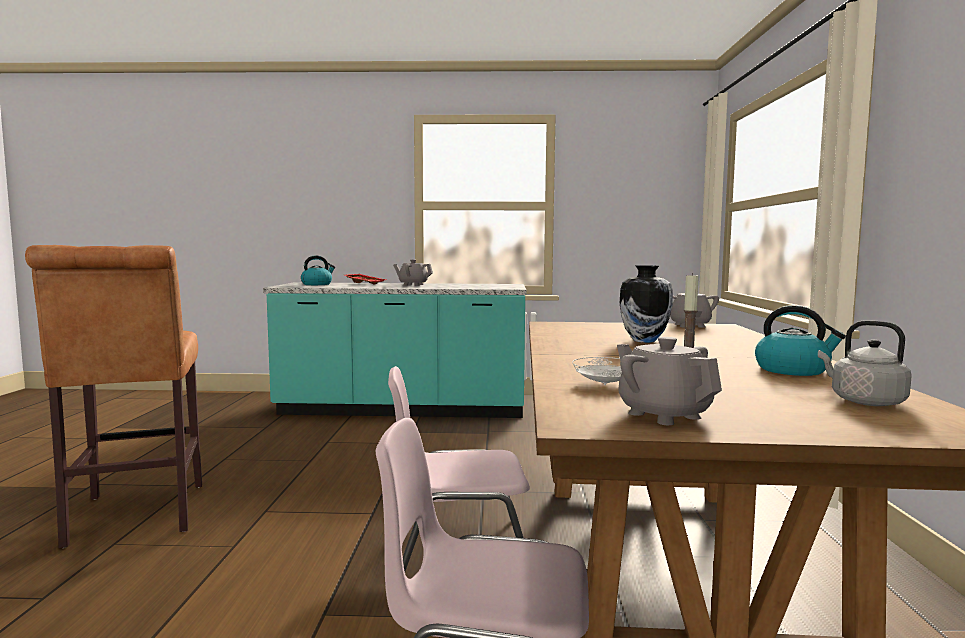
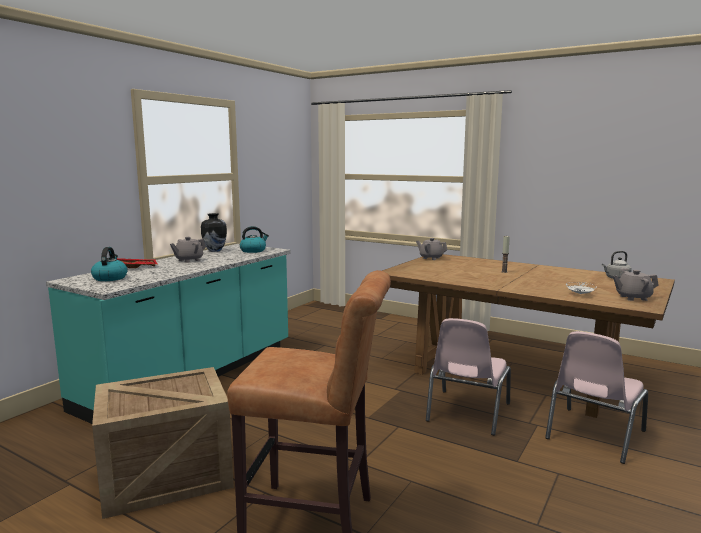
camera: 60 degrees left, 5 degrees up
(206, 448) = (164, 477): none -> crate
(644, 340) = (474, 271): vase -> vase (214, 250)
(793, 370) = (561, 272): kettle -> kettle (253, 250)

